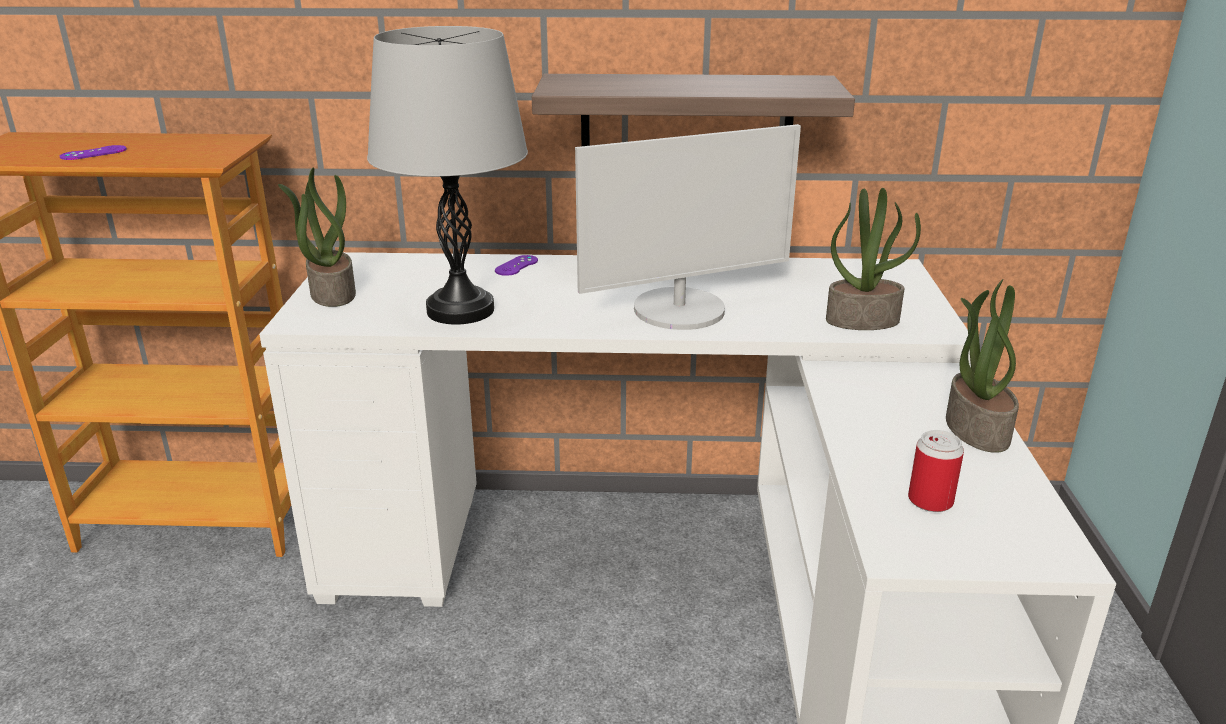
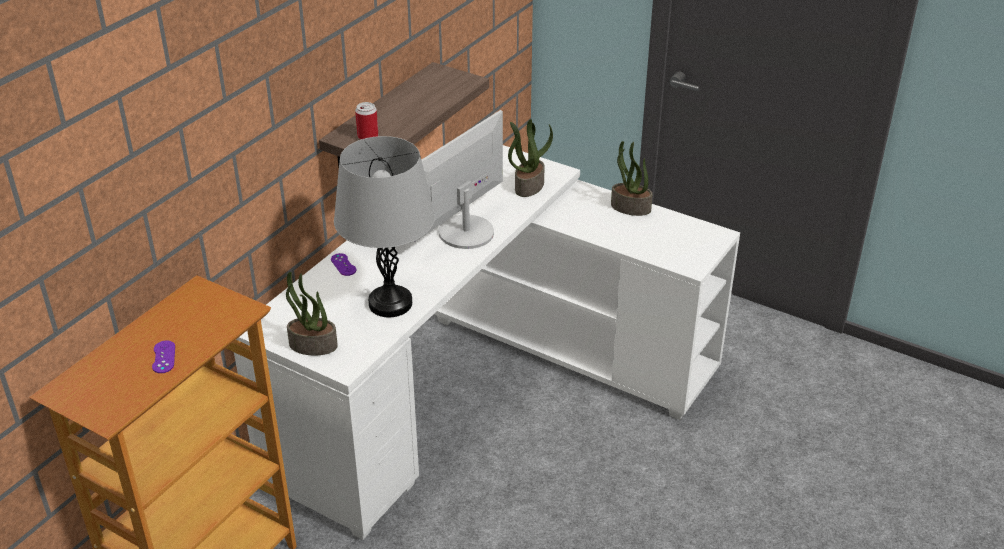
camera: 60 degrees left, 10 degrees up
(680, 310) = (465, 232): monitor -> monitor turned 150 degrees counterclockwise
(930, 501) = (668, 244): can -> can (368, 136)

